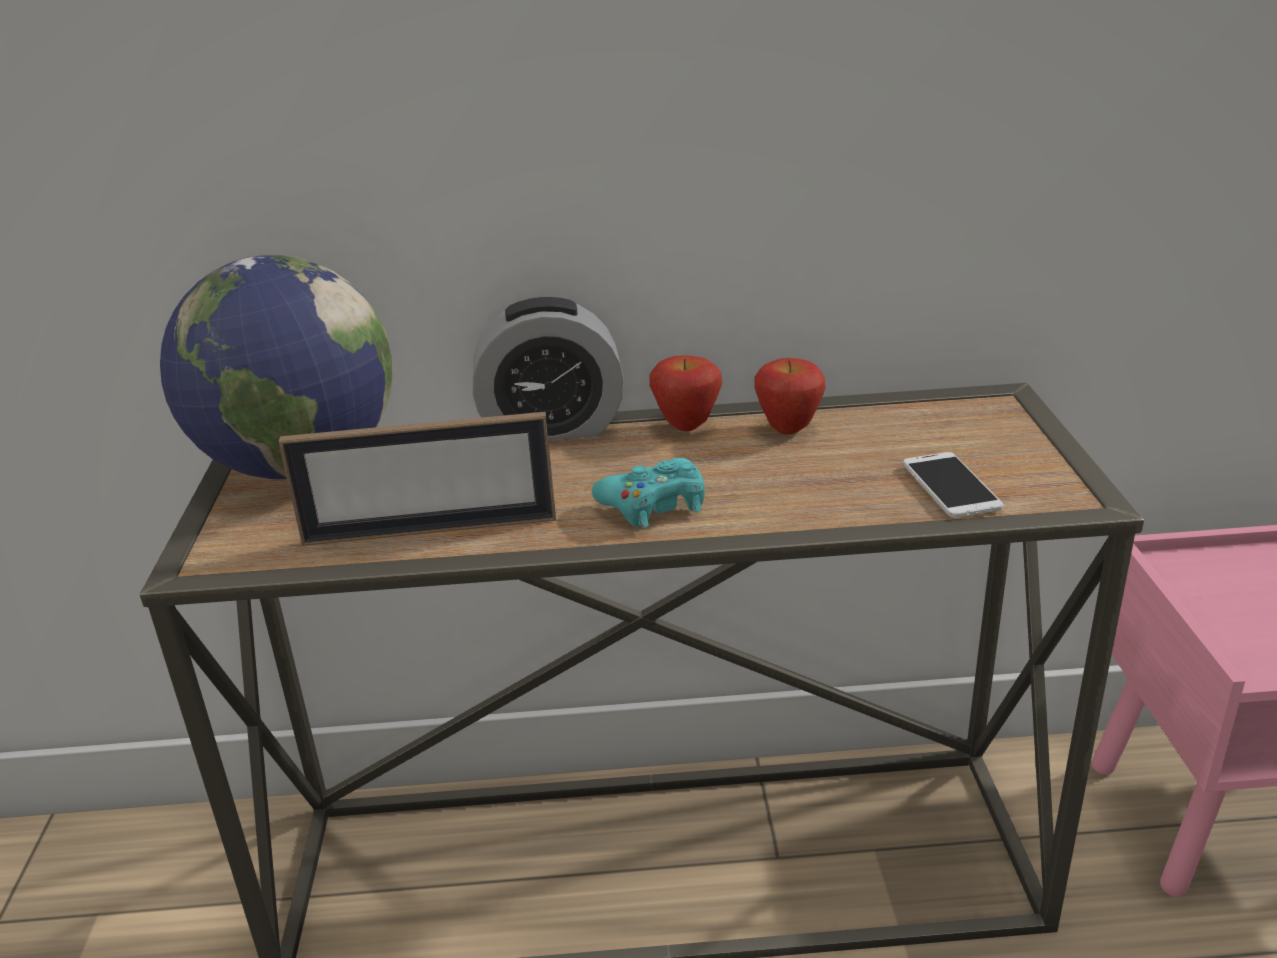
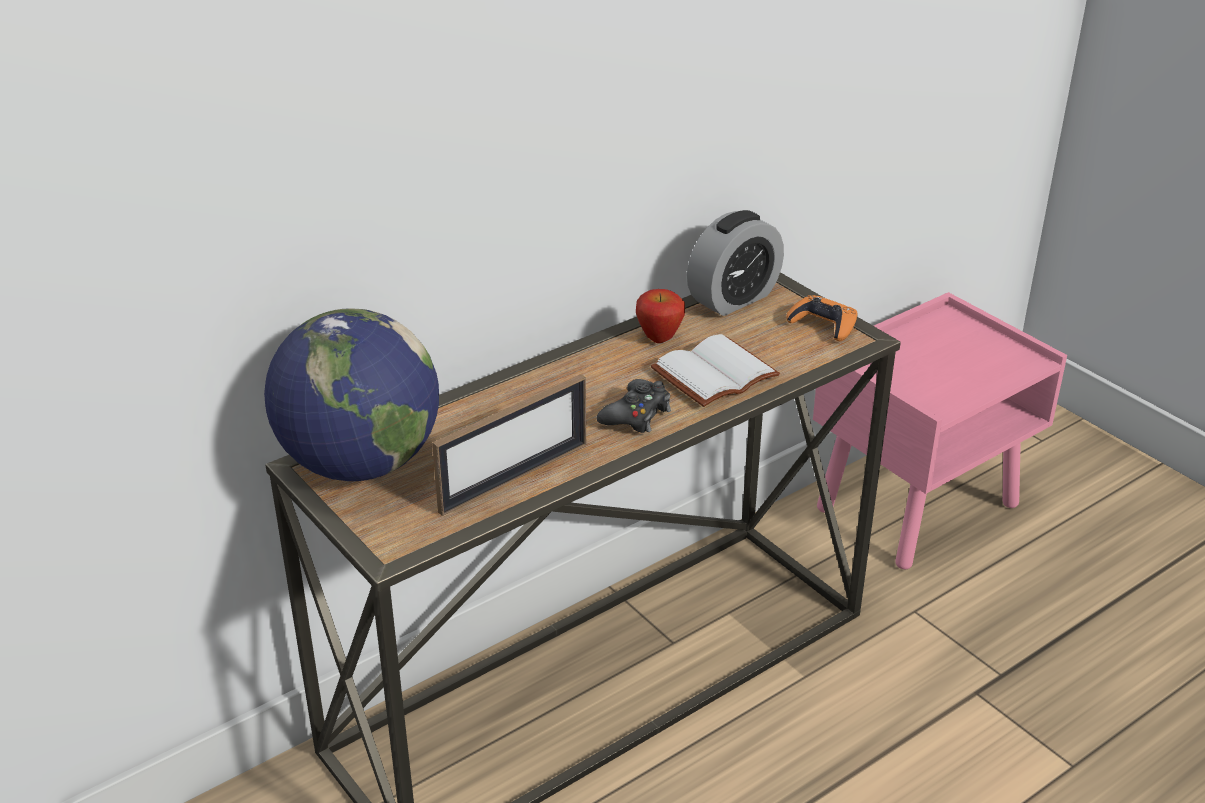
camera: 35 degrees left, 5 degrees up
(552, 428) = (506, 382): alarm clock -> alarm clock (733, 299)
(654, 504) = (636, 415): turquoise game controller -> black game controller
(686, 426) = (594, 355): apple -> none
(810, 488) = (715, 376): none -> white book
(951, 486) = (789, 350): phone -> none
(1036, 467) = (823, 324): none -> orange game controller

